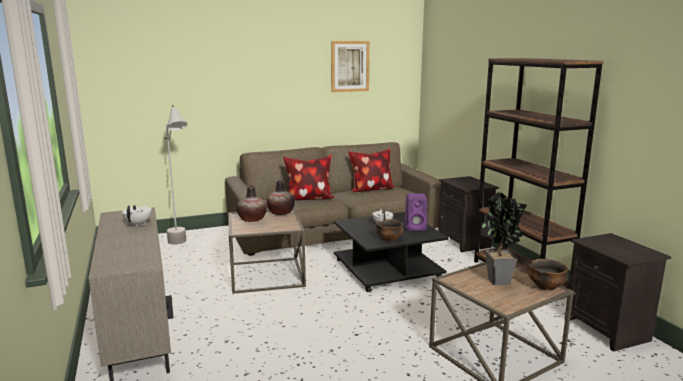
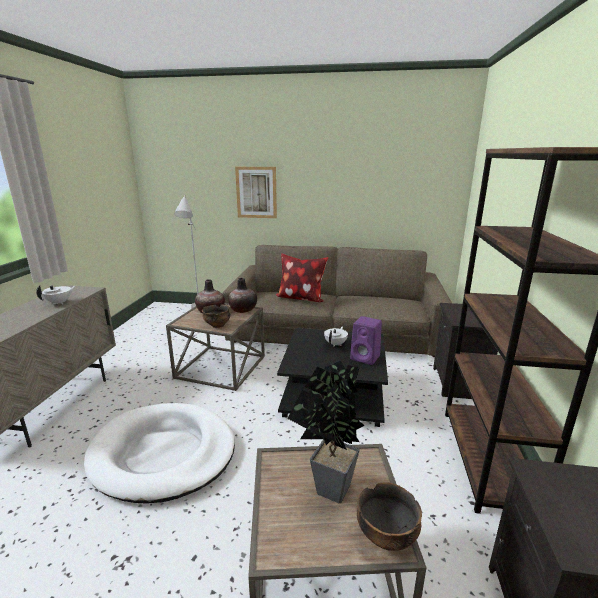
camera: 30 degrees right, 5 degrees up
(304, 338) = (163, 454): none -> white dog bed
(350, 66) = (382, 163): picture -> picture (256, 192)
(371, 190) = (377, 299): pillow -> none
(389, 239) = (316, 366): bowl -> bowl (217, 325)

